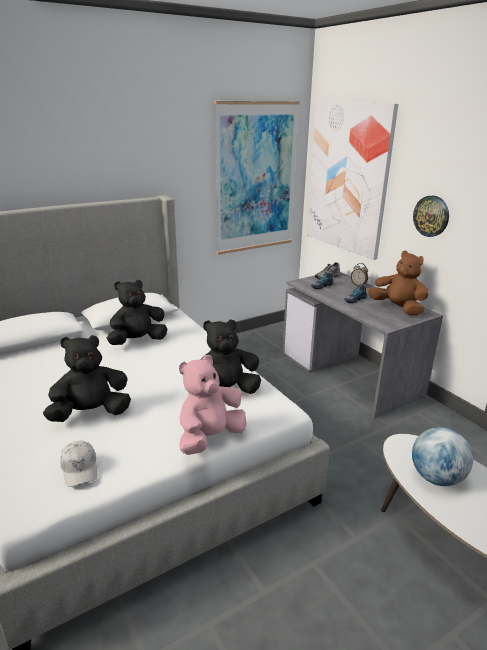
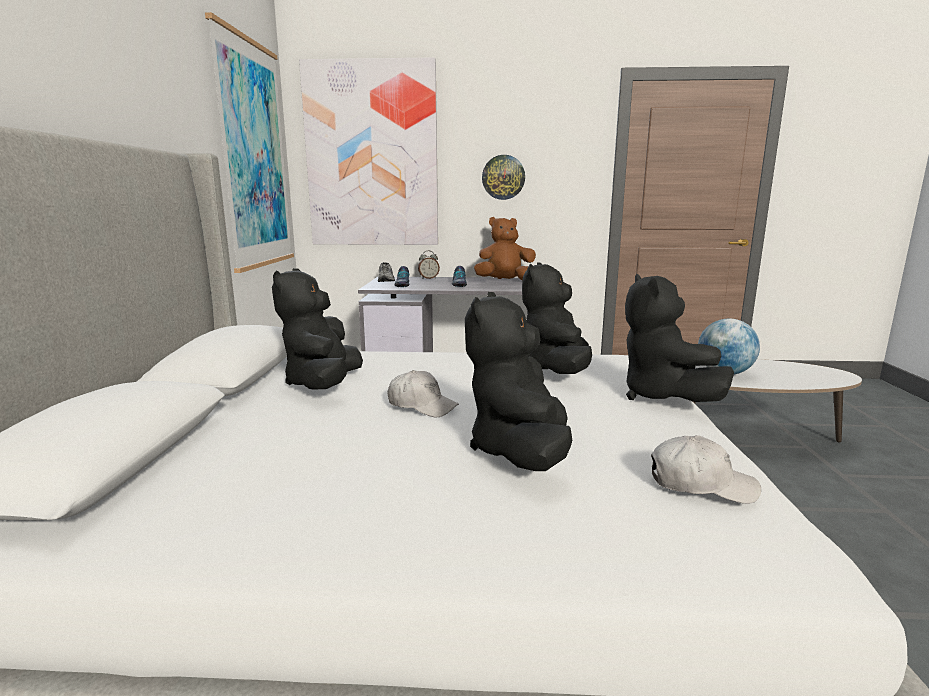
camera: 55 degrees left, 10 degrees down
(129, 372) = (422, 405): none -> white cap
(210, 438) = (662, 396): pink plush toy -> black plush toy

